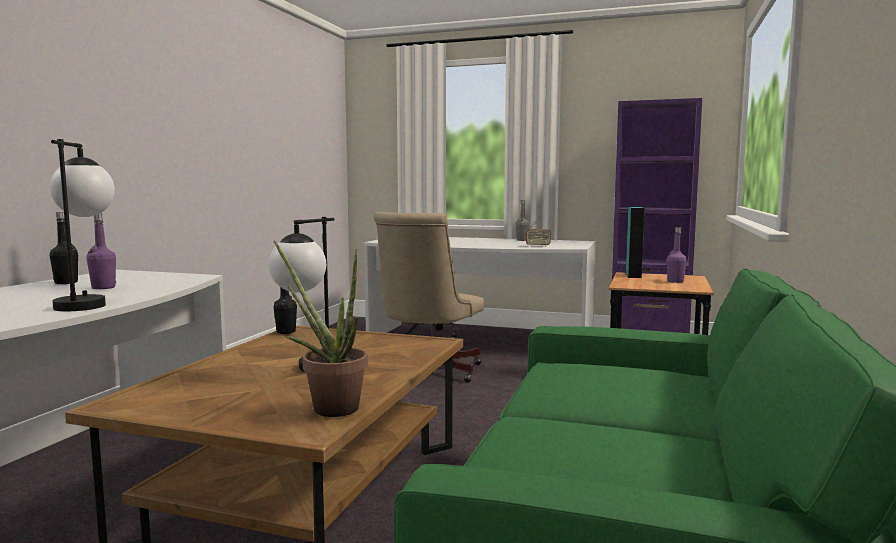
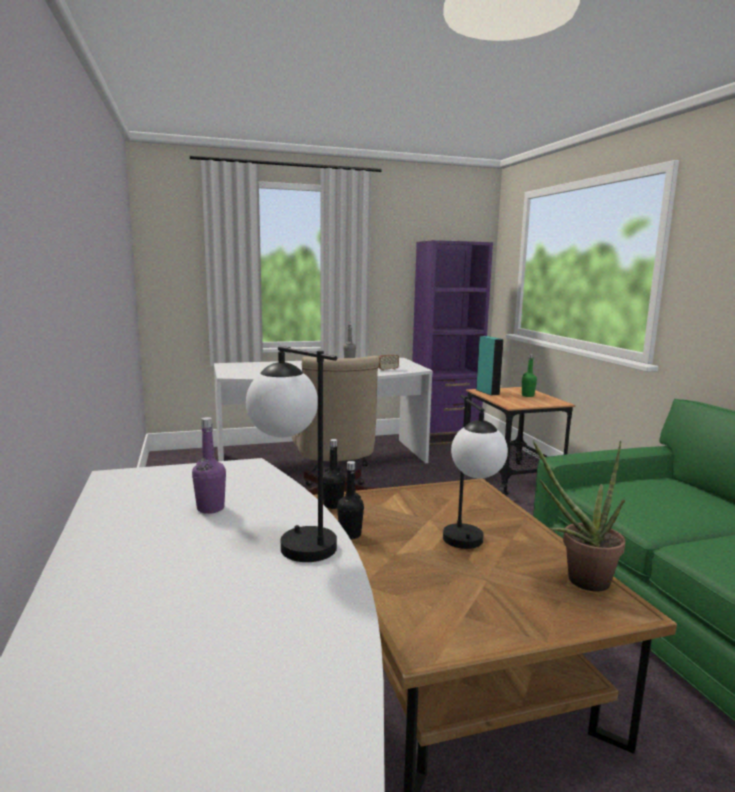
camera: 35 degrees left, 5 degrees up
(66, 283) = (126, 510): black bottle -> black bottle (350, 535)
(675, 281) = (527, 396): purple bottle -> green bottle

